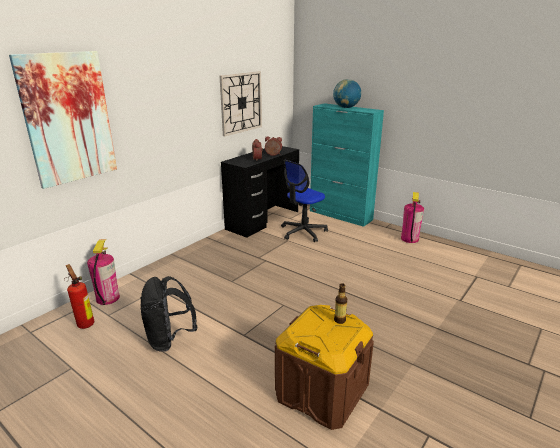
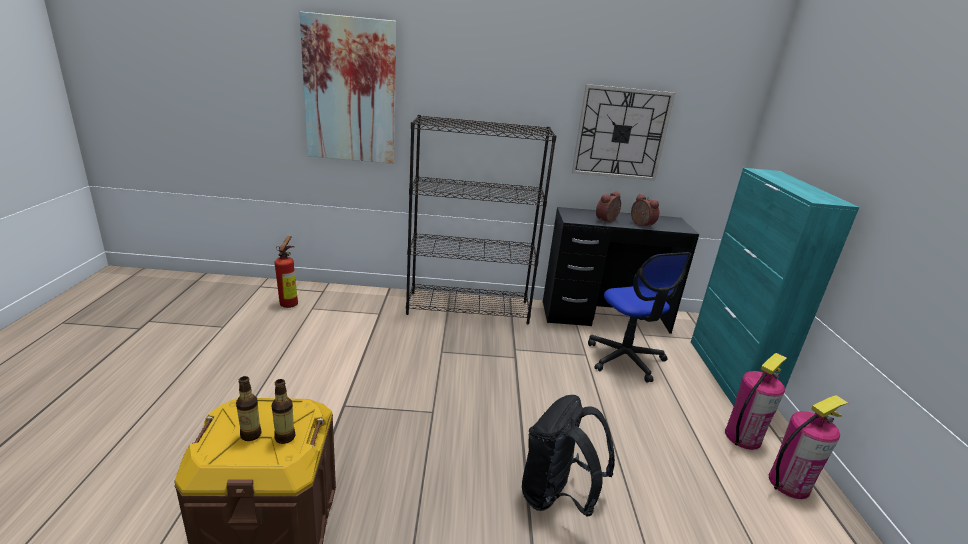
camera: 50 degrees right, 0 degrees up
(107, 298) = (338, 296): fire extinguisher -> fire extinguisher (742, 437)
(169, 339) = (298, 358): black backpack -> black backpack (557, 496)
(198, 254) = (469, 308): none -> black bookcase
(303, 232) = (625, 359): office chair -> office chair turned 120 degrees counterclockwise
(328, 330) = (251, 435): none -> bottle
(346, 107) = (791, 184): globe -> none

